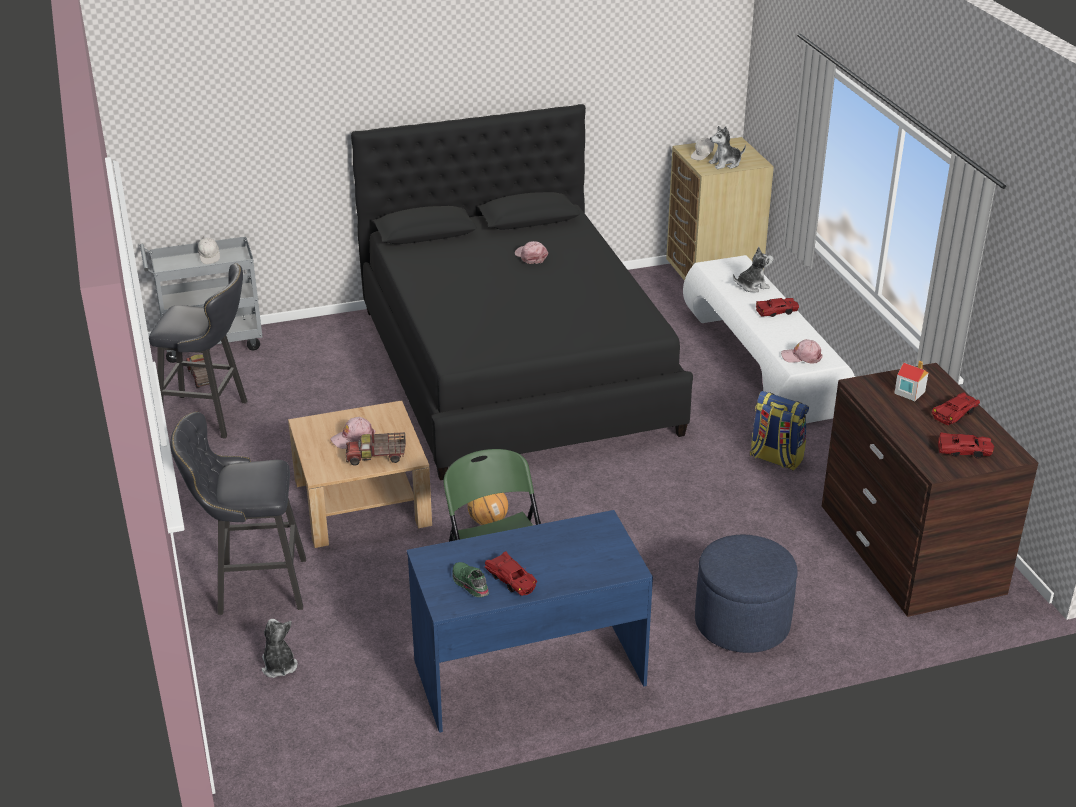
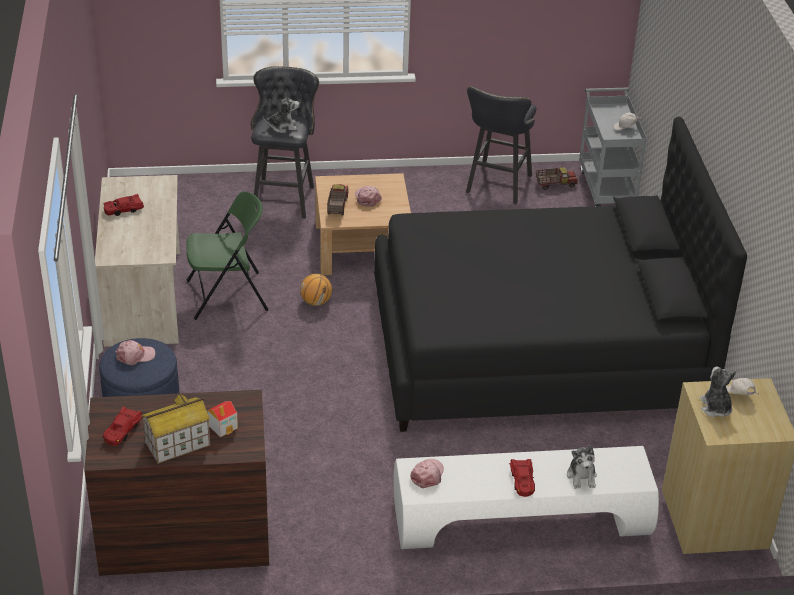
camera: 100 degrees right, 5 degrees up
(279, 666) = (201, 201): plush toy -> plush toy (283, 126)
(469, 584) = (129, 193): green shoe -> none
(528, 671) = (145, 297): blue desk -> beige desk
(531, 256) = (586, 284): pink cap -> pink cap (135, 356)
(775, 458) = (346, 482): backpack -> none
(955, 414) = (177, 444): red toy car -> toy house

